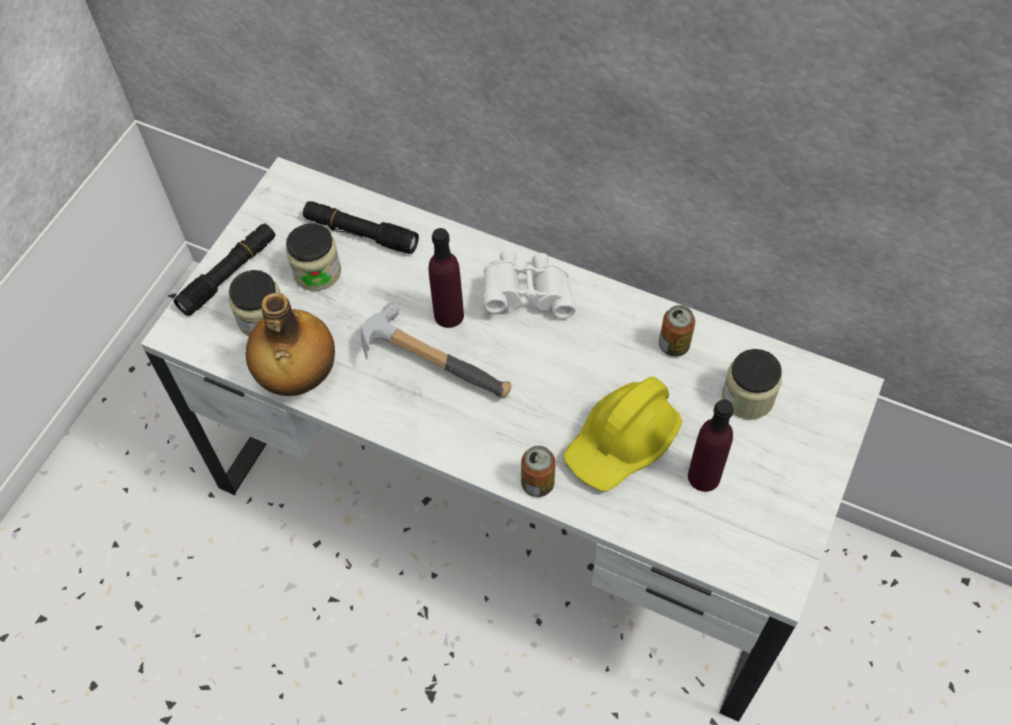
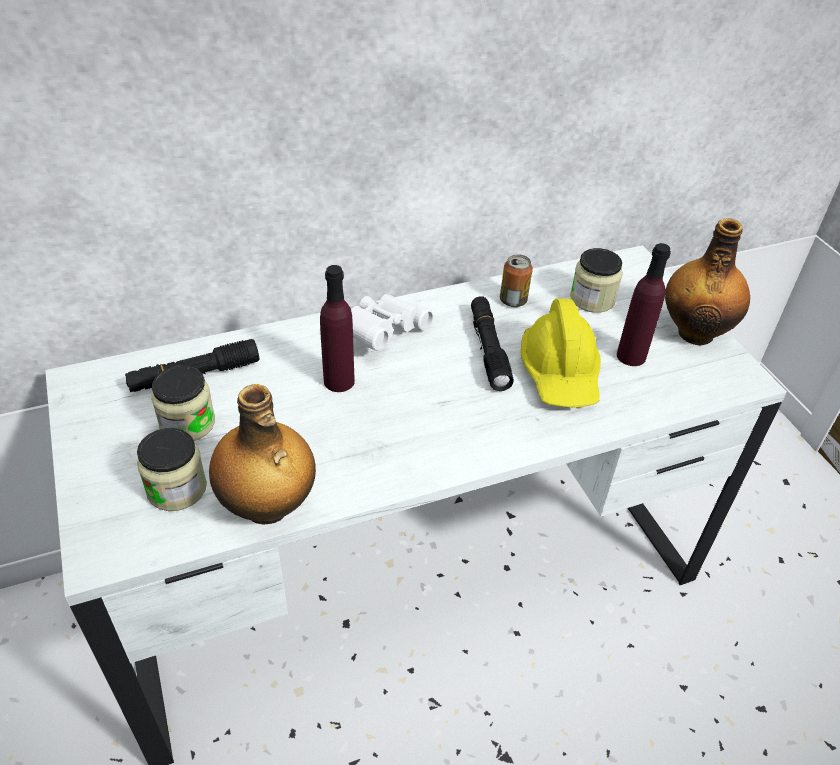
camera: 50 degrees left, 15 degrees down
(229, 274) = (100, 479): black flashlight -> black flashlight (488, 349)
(434, 358) = (364, 415): hammer -> none
(538, 483) = (544, 436): can -> none
(797, 502) = (695, 332): none -> bottle

